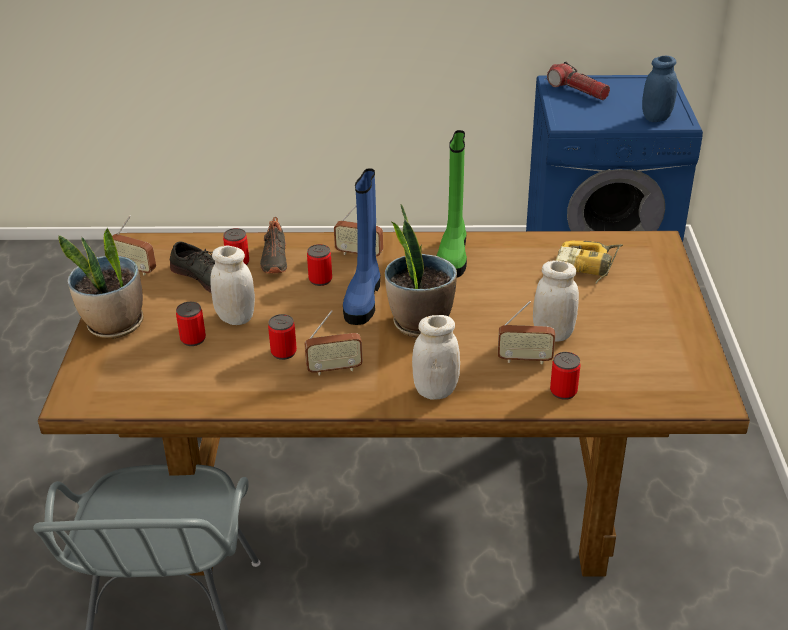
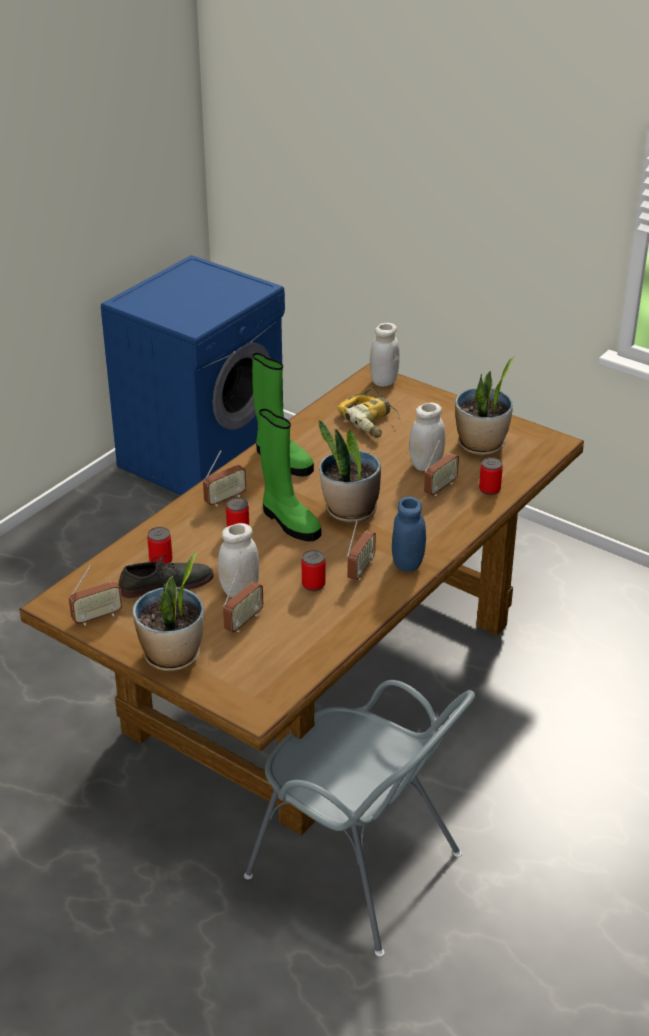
camera: 55 degrees left, 0 degrees up
(193, 339) = (243, 621): can -> radio
(273, 259) = (179, 541): black shoe -> none
(363, 299) = (289, 522): blue boot -> green boot
(435, 391) = (434, 538): white jar -> white jar (384, 381)
(577, 91) = (154, 300): flashlight -> none
(635, 353) = (481, 445): none -> potted plant
(656, 118) = (242, 292): blue jar -> blue jar (407, 563)

